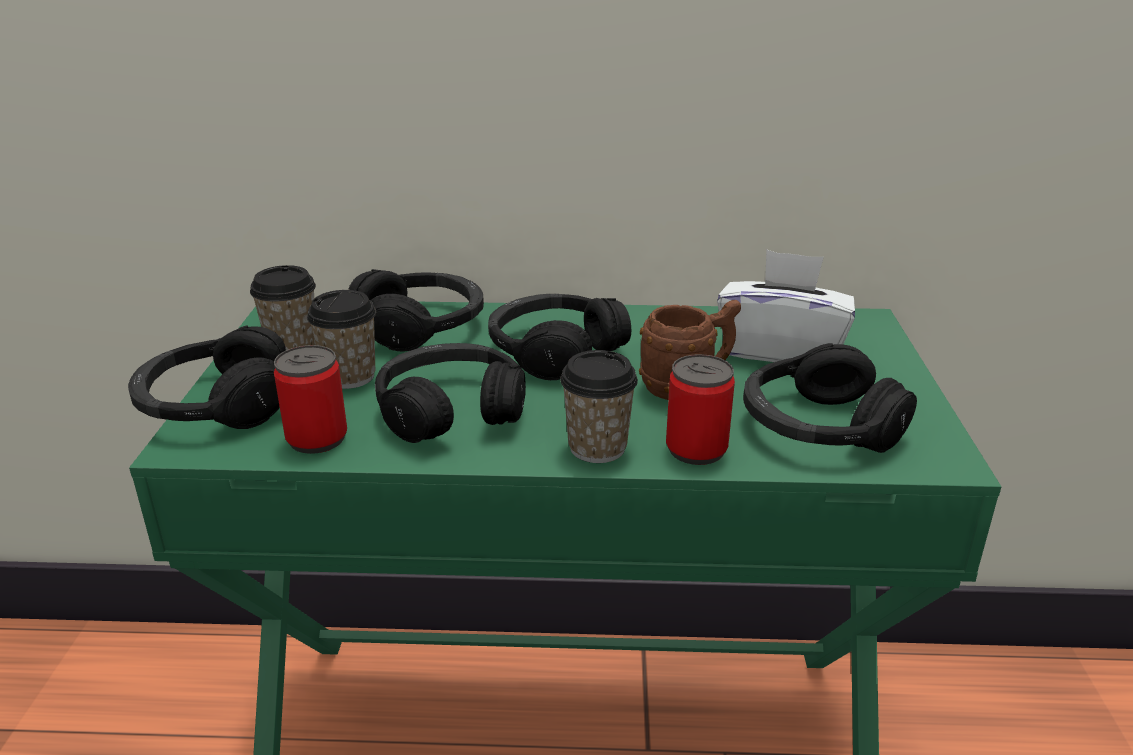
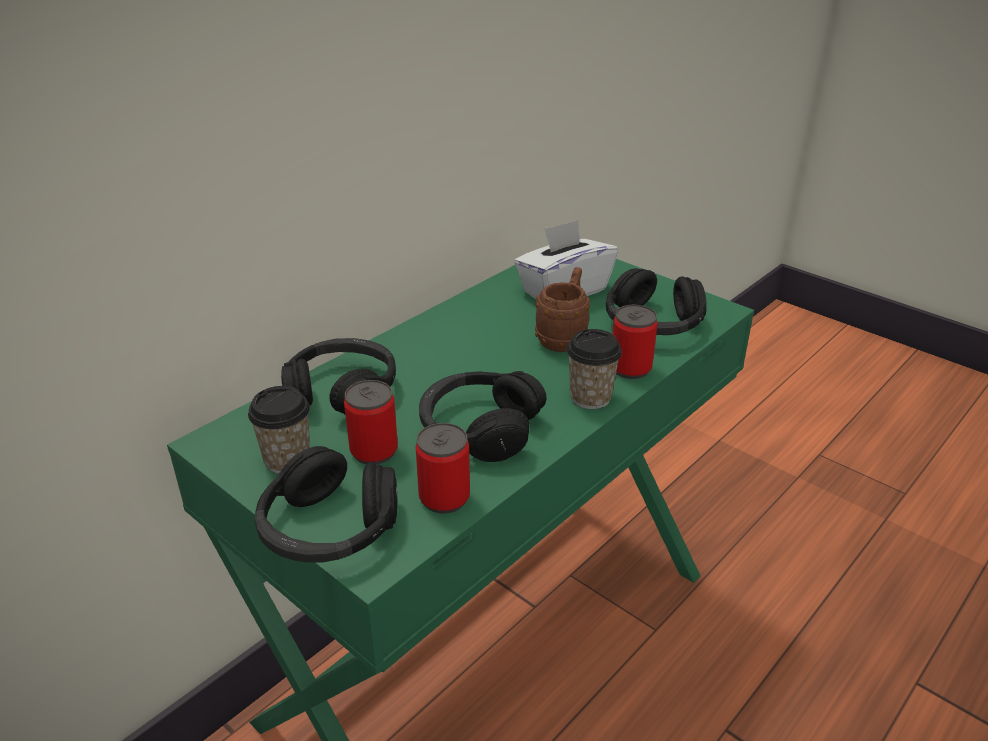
camera: 50 degrees left, 5 degrees up
(349, 377) = (374, 451): cup -> can
(555, 351) = (458, 358): black headphones -> none

